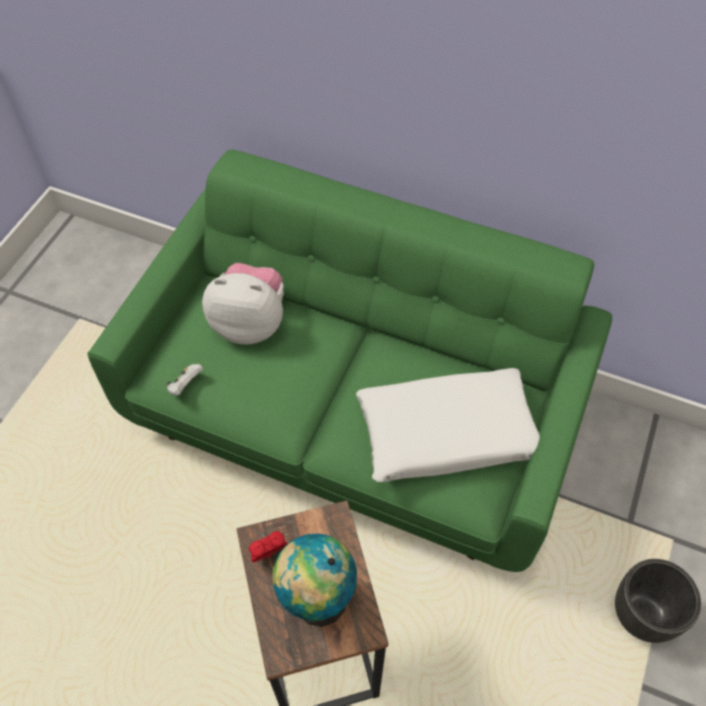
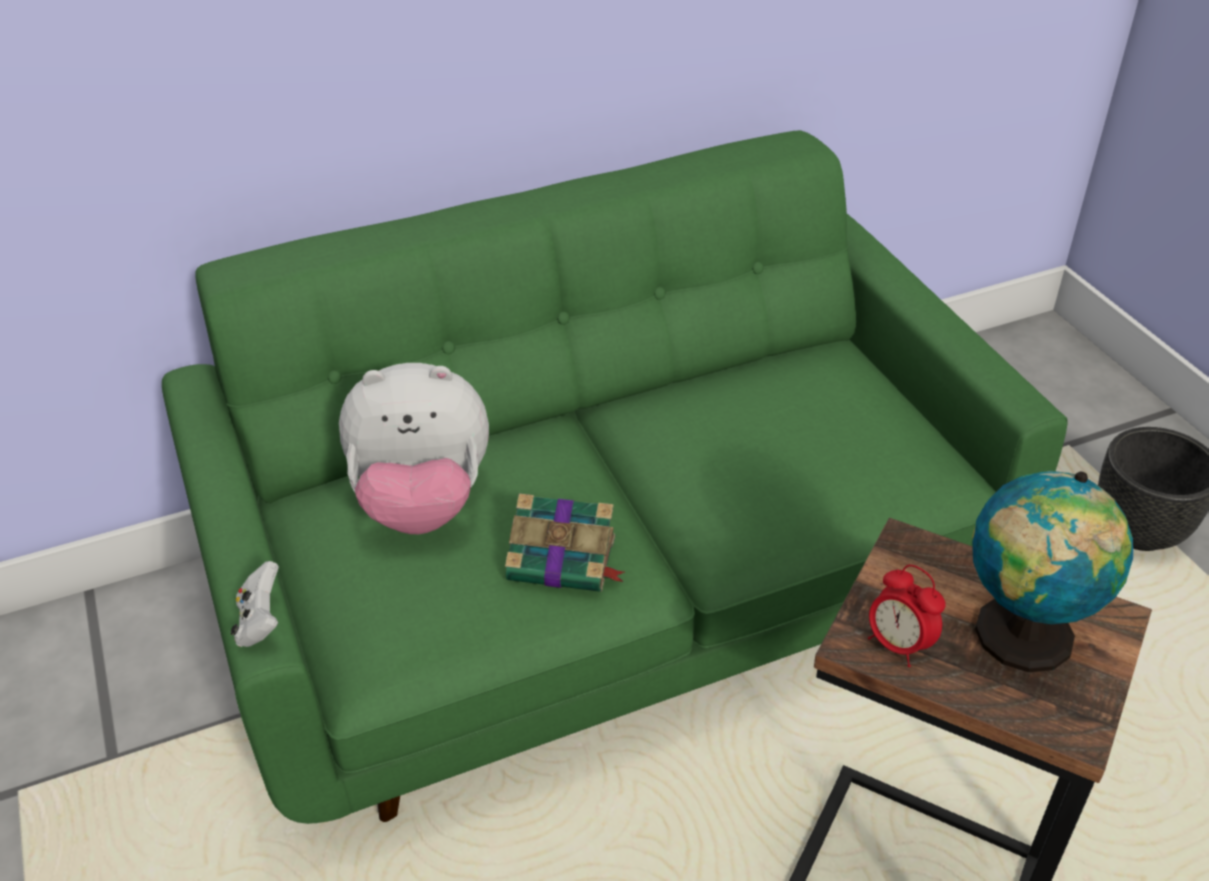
camera: 45 degrees left, 15 degrees down
(185, 385) = (430, 635): white game controller -> white game controller (261, 623)
(250, 323) = (423, 503): plush toy -> plush toy turned 150 degrees counterclockwise
(267, 396) = (564, 559): none -> book
(269, 555) = (898, 645): alarm clock -> alarm clock turned 60 degrees counterclockwise
(447, 434) = (825, 437): white pillow -> none

